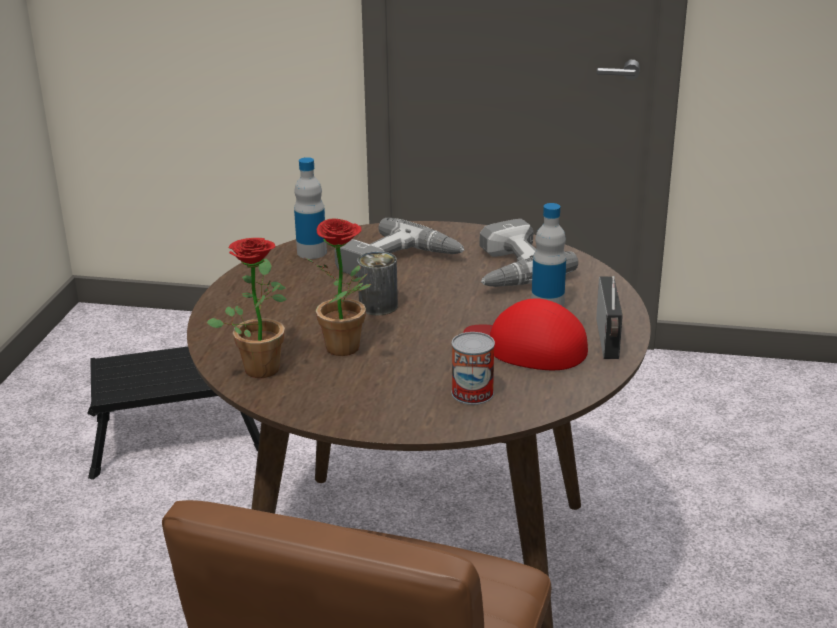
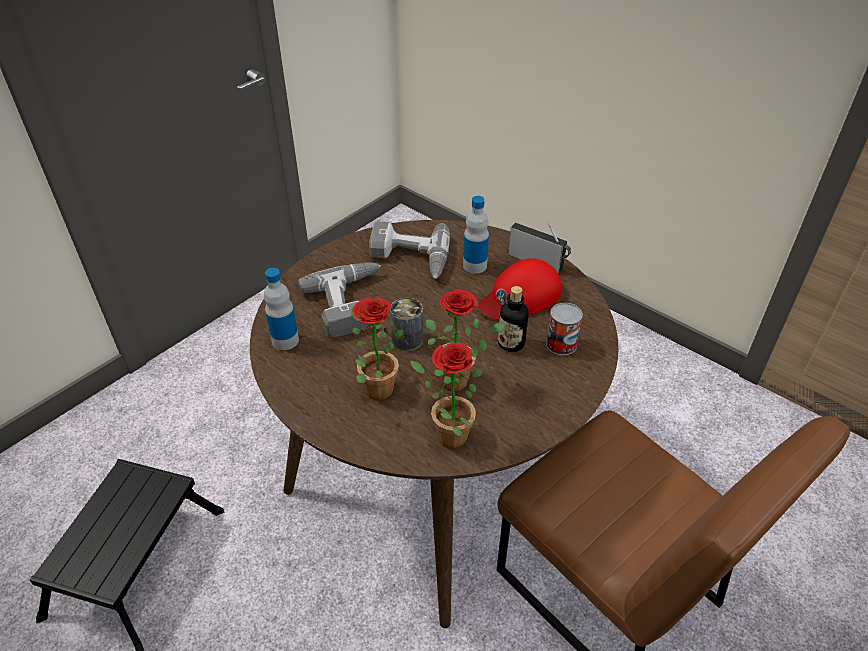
camera: 60 degrees left, 15 degrees up
(292, 311) = (374, 387): none -> potted plant
(438, 362) = (511, 343): none -> bottle

